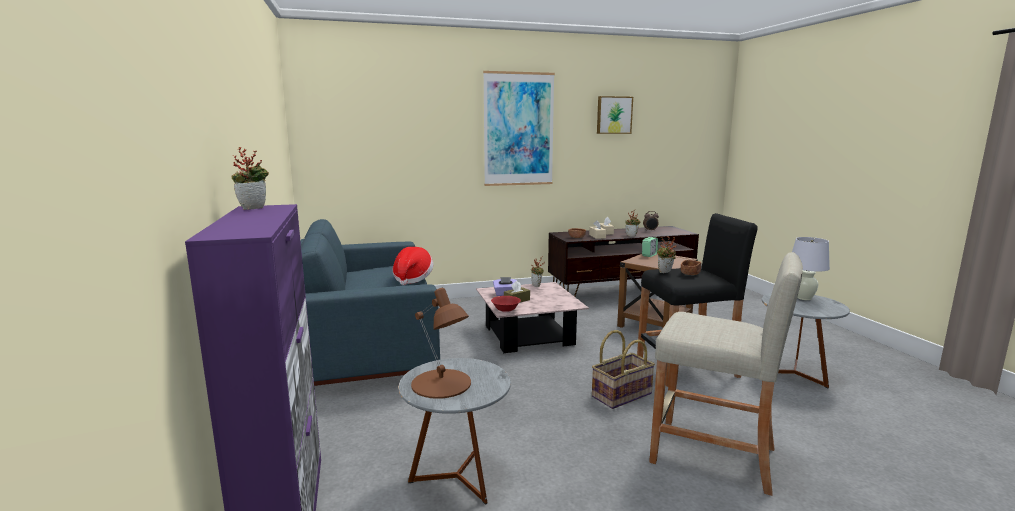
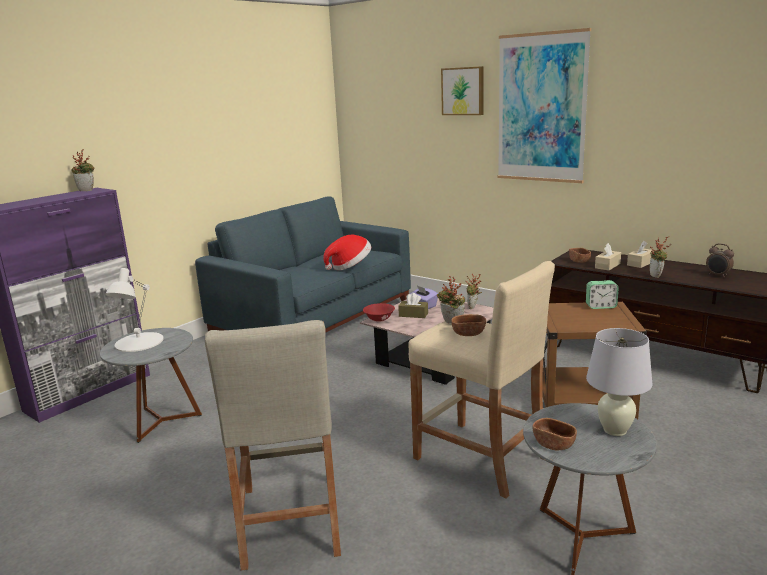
camera: 55 degrees right, 5 degrees up
(441, 384) = (138, 342): brown table lamp -> white table lamp
(614, 115) = (688, 84): picture -> picture (463, 91)
(621, 394) = (362, 440): basket -> none
(687, 368) = (480, 458): black stool -> beige stool
(812, 311) = (553, 444): none -> brown bowl

